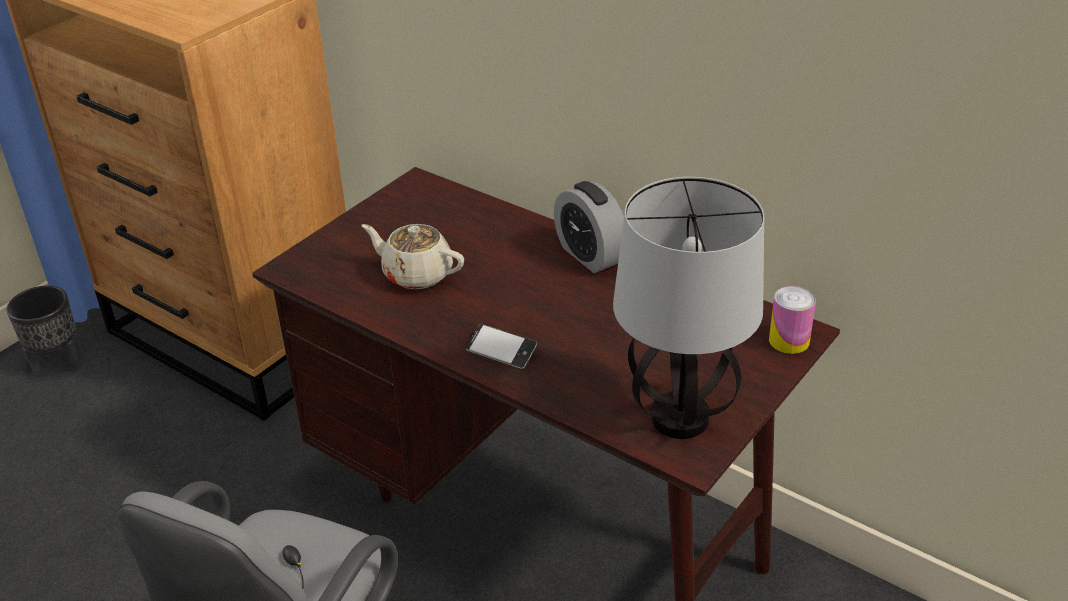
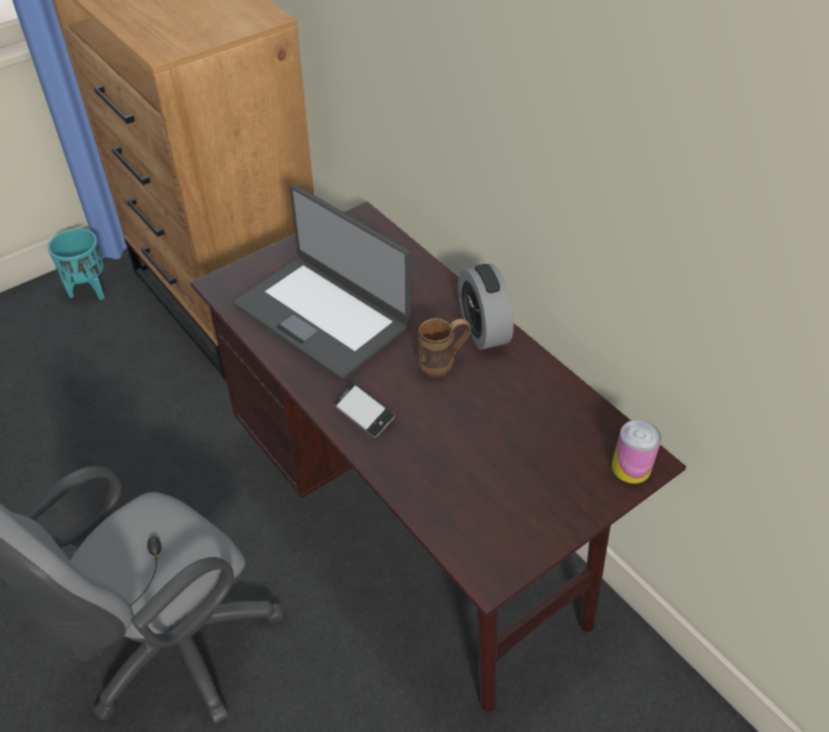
camera: 15 degrees right, 10 degrees up
(58, 362) = (90, 290): black planter -> turquoise planter
(416, 274) = (323, 315): beige teapot -> laptop
(563, 292) = (443, 364): none -> brown mug
(678, 419) = (492, 528): table lamp -> none

